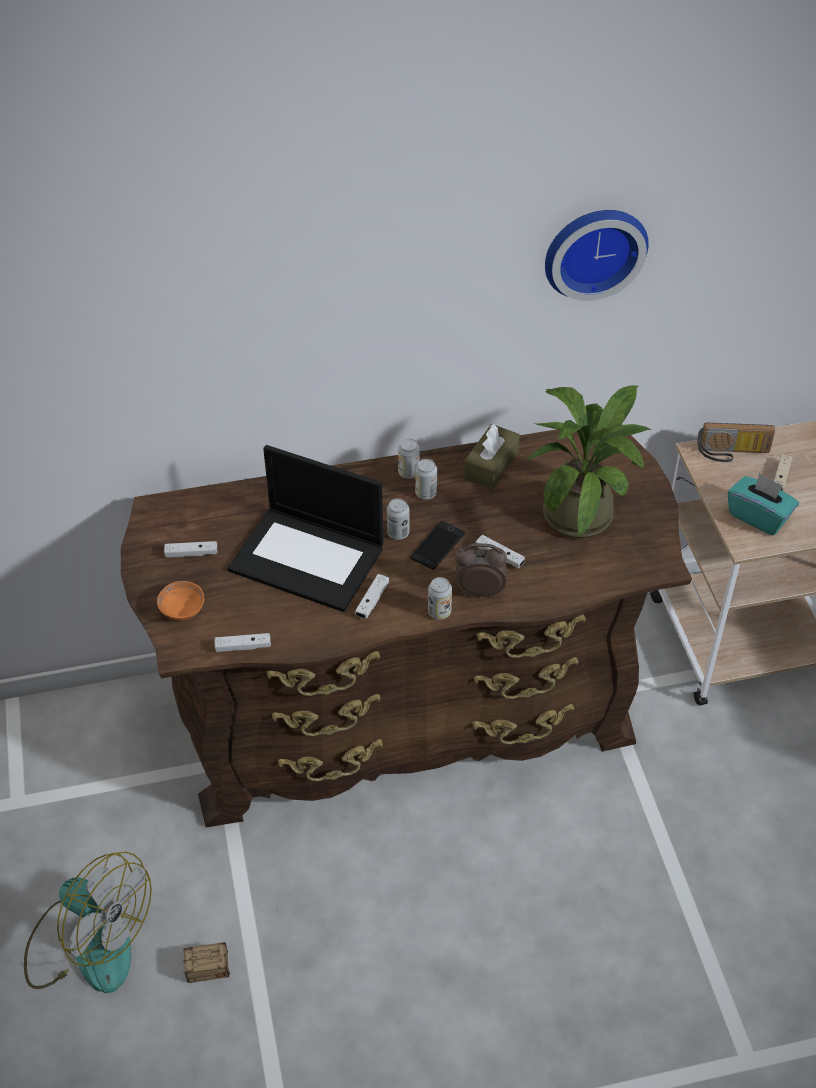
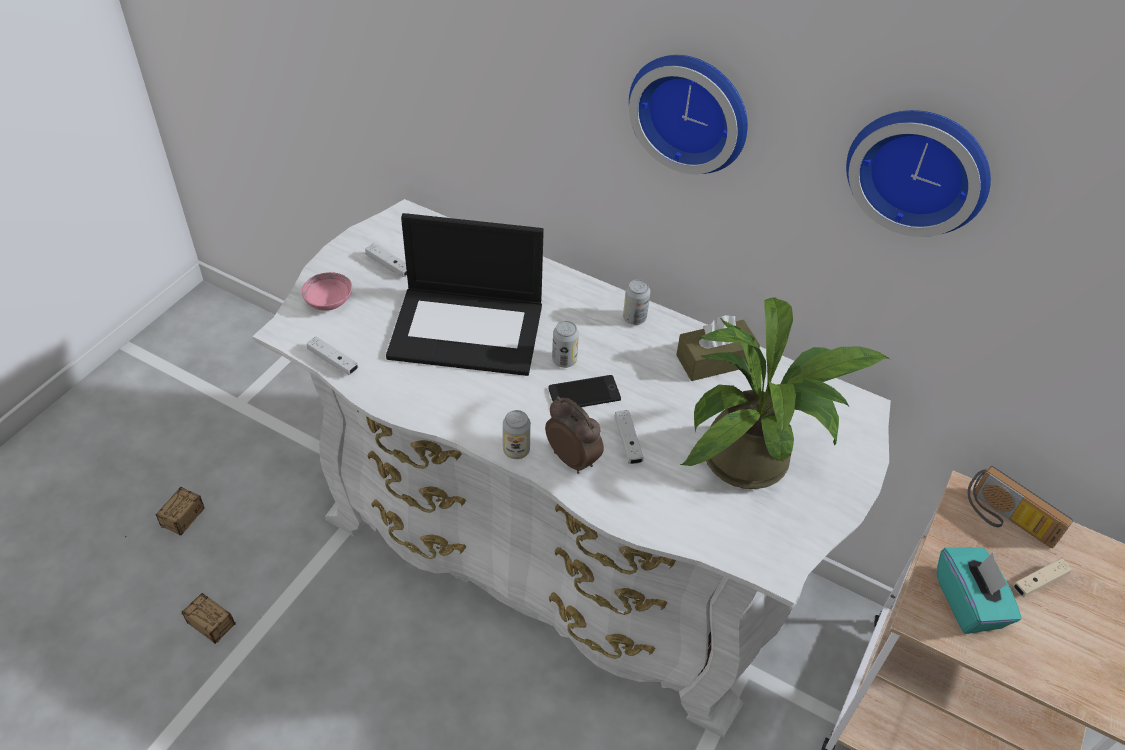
camera: 40 degrees right, 0 degrees up
(88, 943) = (166, 536): fan -> storage box
(182, 610) = (329, 301): orange bowl -> pink bowl
(309, 558) = (468, 329): laptop -> laptop turned 60 degrees counterclockwise
(372, 601) = (474, 399): white game controller -> none
(407, 718) = (555, 556): brown dresser -> white dresser
(409, 290) = (692, 110): none -> wall clock
(426, 493) = (628, 344): can -> none

